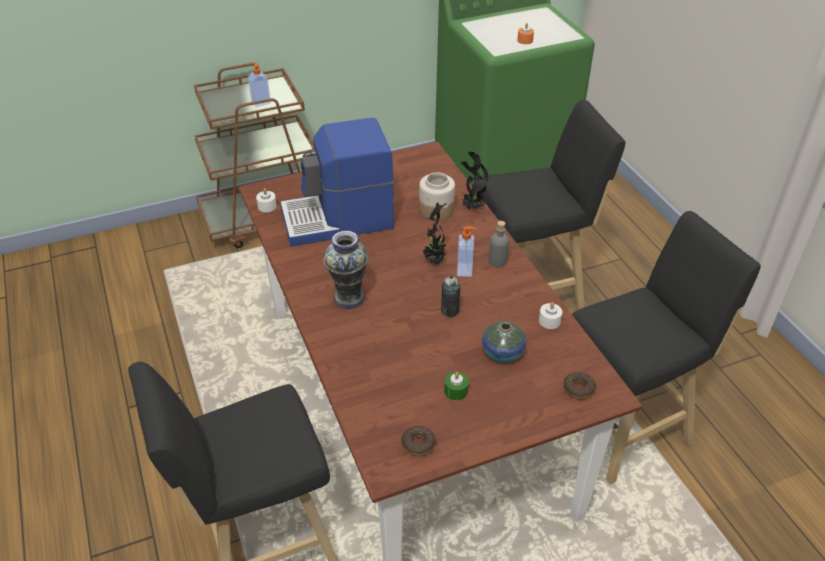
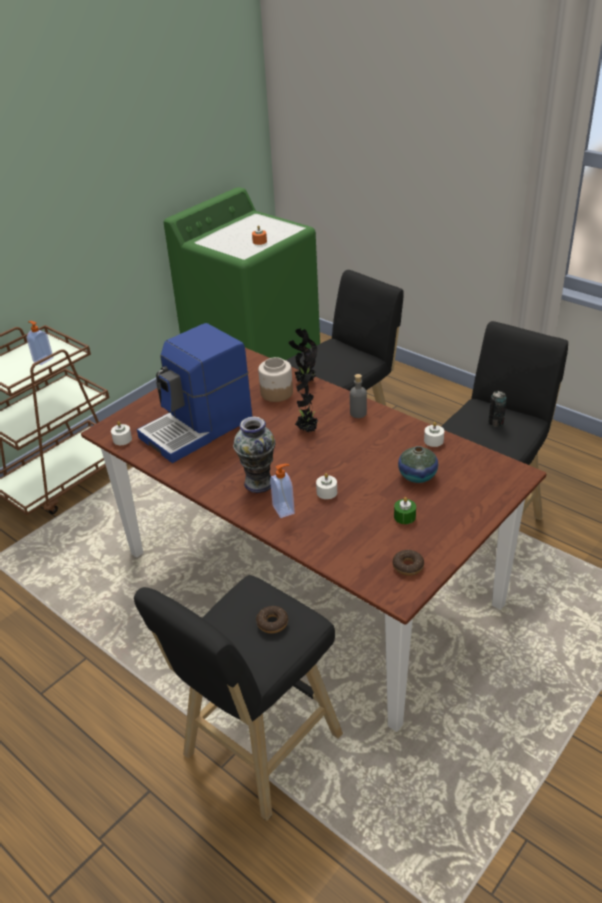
camera: 25 degrees left, 5 degrees down
(402, 333) = (327, 492): none -> white candle
(450, 311) = (351, 462): can -> can (496, 422)
(465, 269) = (338, 428): soap dispenser -> soap dispenser (284, 509)
(578, 389) = (494, 478): donut -> donut (272, 623)

